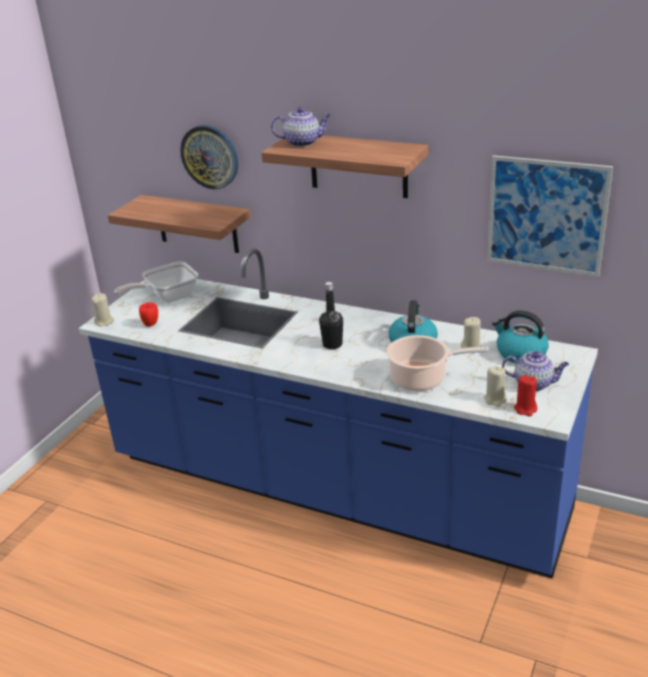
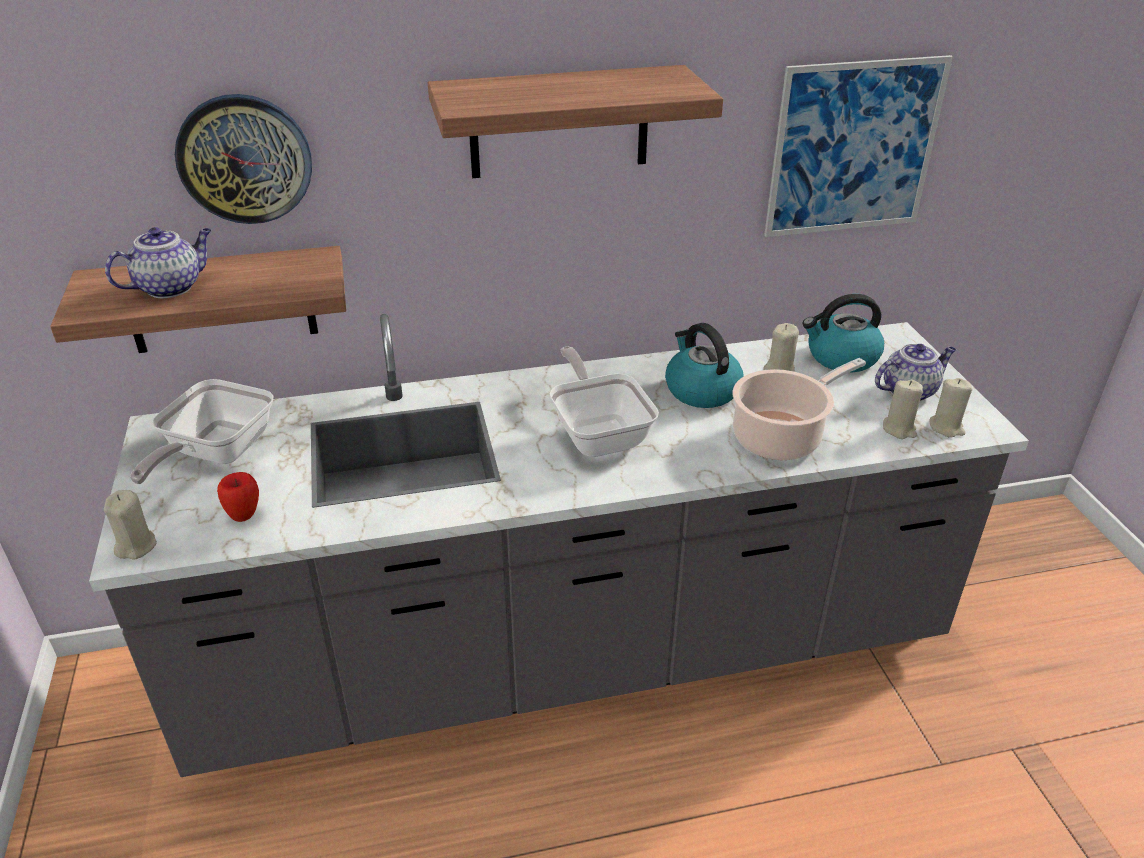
camera: 40 degrees left, 5 degrees up
(303, 142) = (485, 92): teapot -> teapot (171, 287)
(332, 344) = (599, 433): black bottle -> frying pan
(333, 488) = (571, 654): blue counter -> grey counter
(525, 409) = (946, 427): red candle -> beige candle

